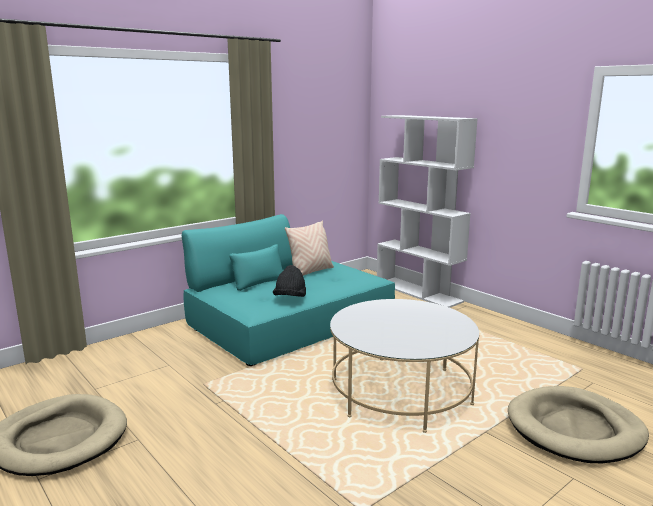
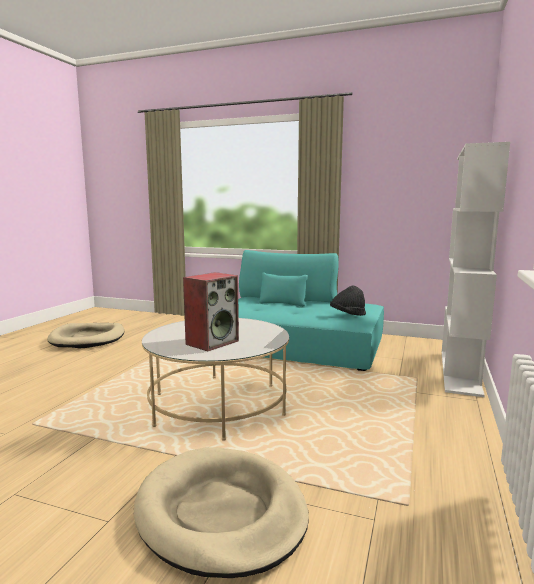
camera: 60 degrees right, 5 degrees down
(290, 298) = (259, 312): black hat -> black hat (347, 315)
(310, 272) = (329, 307): beige pillow -> none
(426, 330) = (212, 342): none -> speaker

